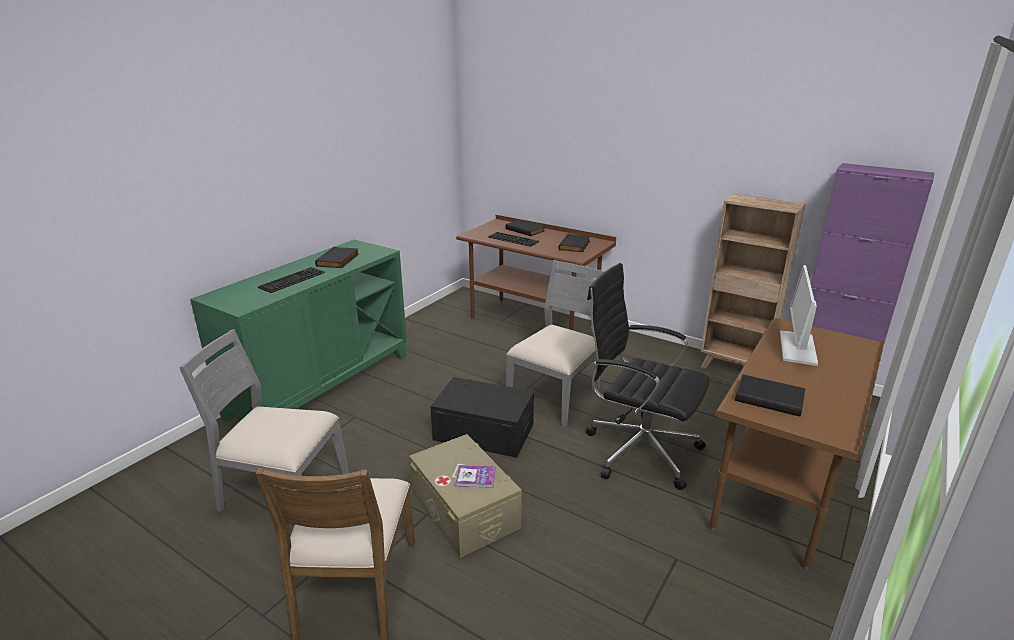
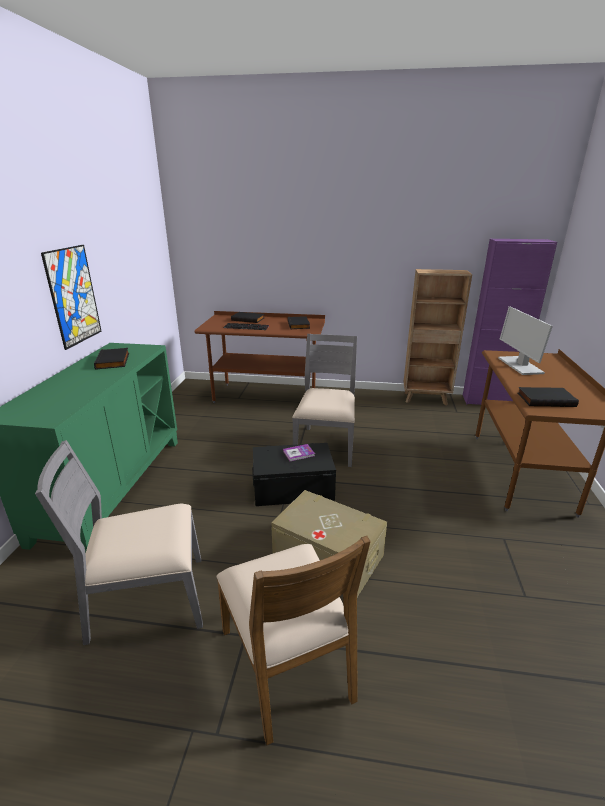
camera: 25 degrees left, 0 degrees up
(292, 279) = (81, 384): keyboard -> none
(316, 191) = (73, 296): none -> picture
(475, 477) = (344, 523): book -> book (298, 453)
(638, 450) = (414, 469): black office chair -> none

